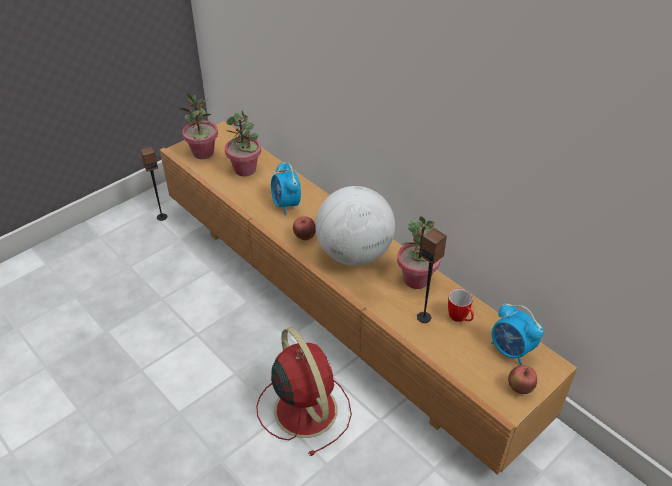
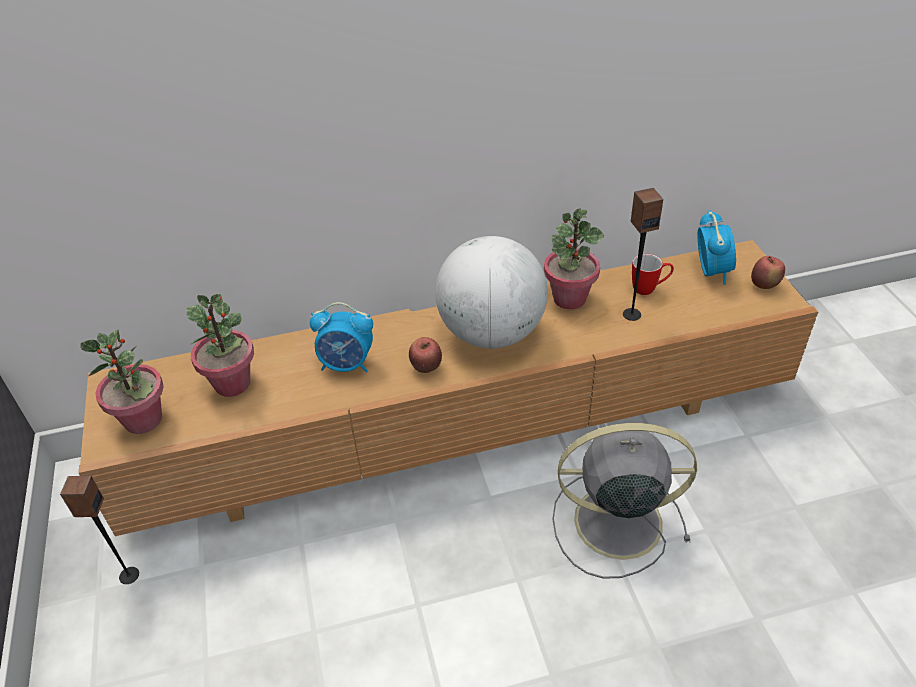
camera: 60 degrees left, 0 degrees up
(304, 408) = (613, 522): red fan -> grey fan
(511, 350) = (711, 271): alarm clock -> alarm clock turned 75 degrees counterclockwise

